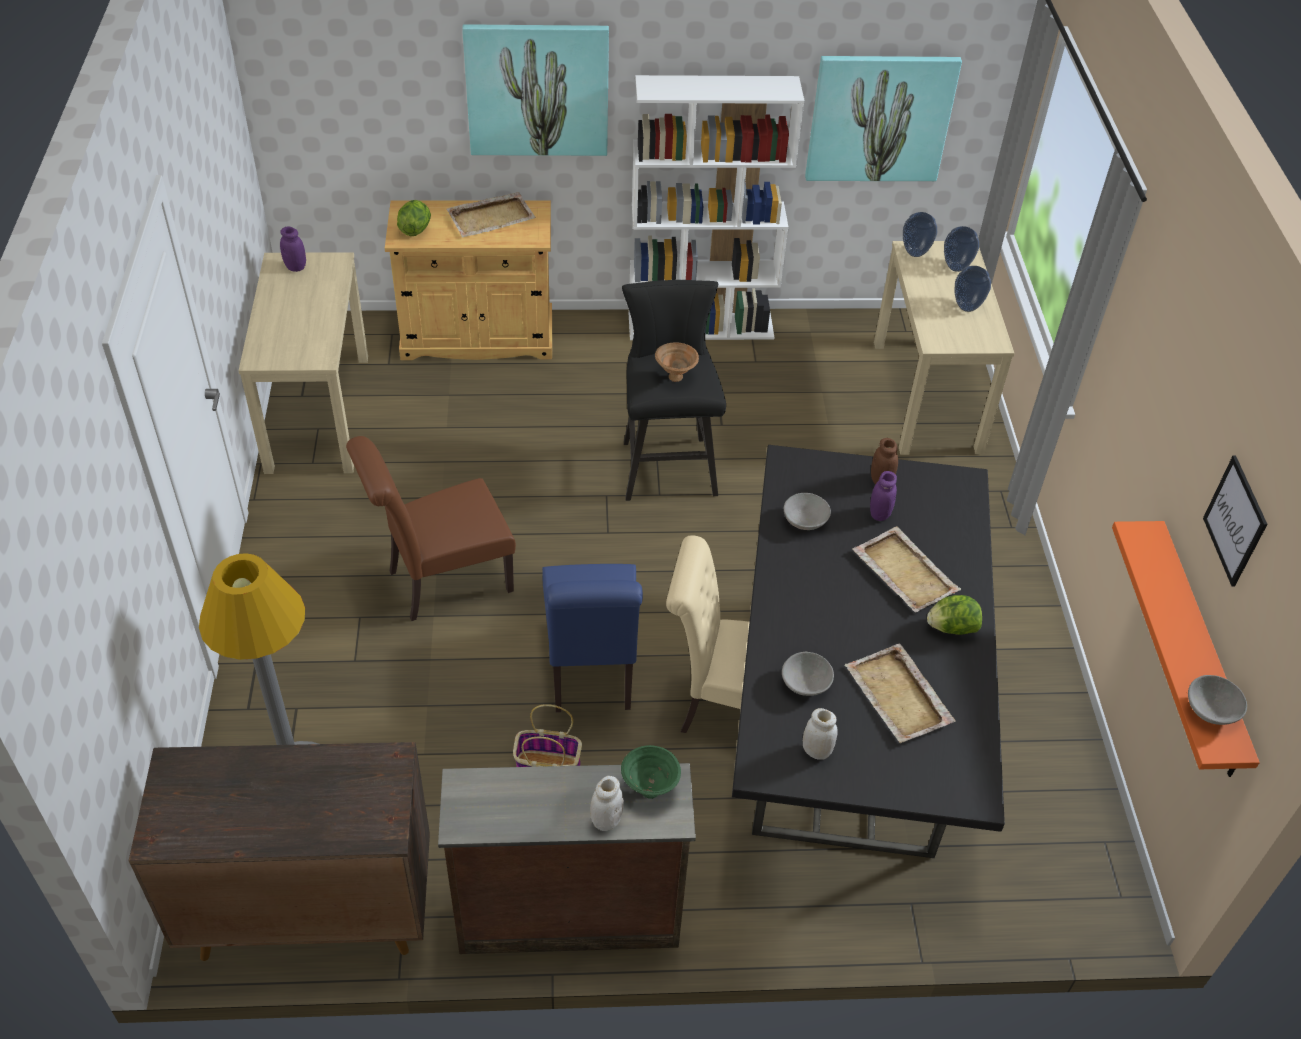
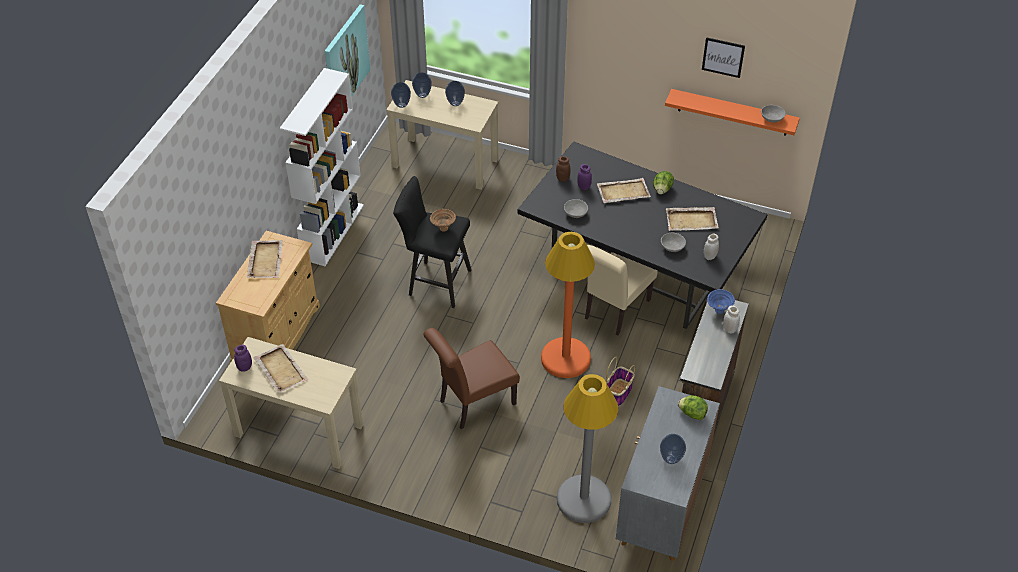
camera: 65 degrees left, 0 degrees up
(239, 807) = (671, 459): none -> vase
(304, 299) = (280, 369): none -> beige tray
(308, 910) = (661, 510): brown cabinet -> grey cabinet
(415, 229) = (254, 298): lettuce -> lettuce (692, 414)
(442, 582) = (473, 404): brown chair -> brown chair turned 60 degrees clockwise
(537, 89) = (247, 175): picture -> none
(591, 672) = (565, 358): blue chair -> orange floor lamp
(648, 789) = (718, 310): green bowl -> blue bowl

